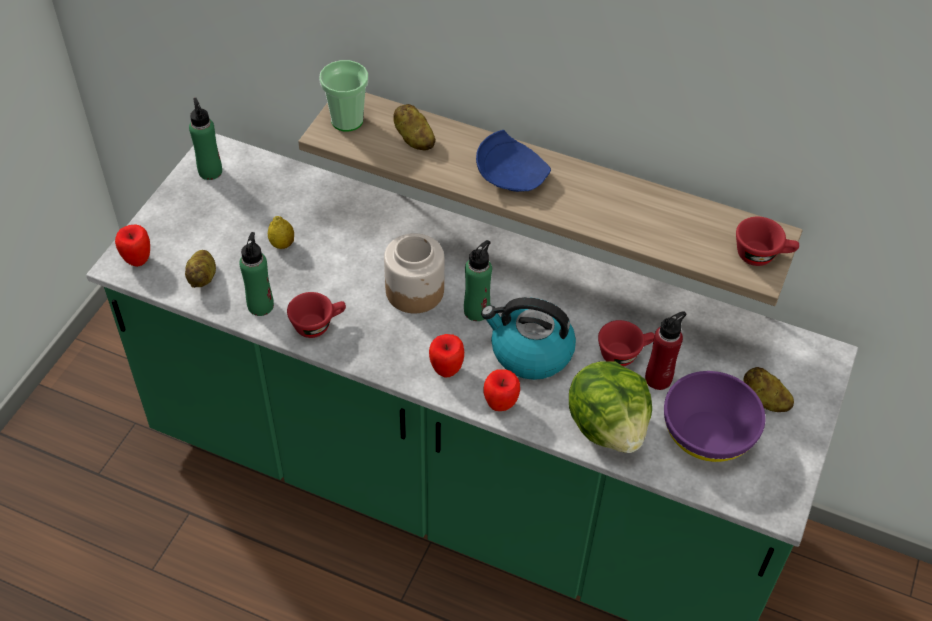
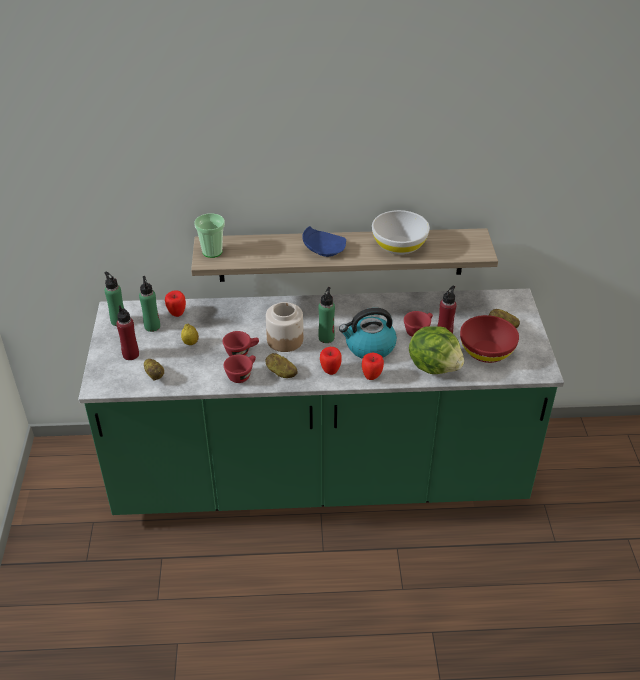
camera: 25 degrees left, 10 degrees down
(138, 260) = (106, 380): apple -> apple (177, 313)
(192, 232) = (131, 355): none -> red bottle
(260, 305) = (200, 377): green bottle -> green bottle (152, 326)
(413, 139) = (257, 249): potato -> potato (281, 373)
(633, 211) = (399, 246): none -> white bowl
(707, 434) = (486, 352): purple bowl -> red bowl
(762, 255) = (477, 245): red cup -> red cup (241, 352)

